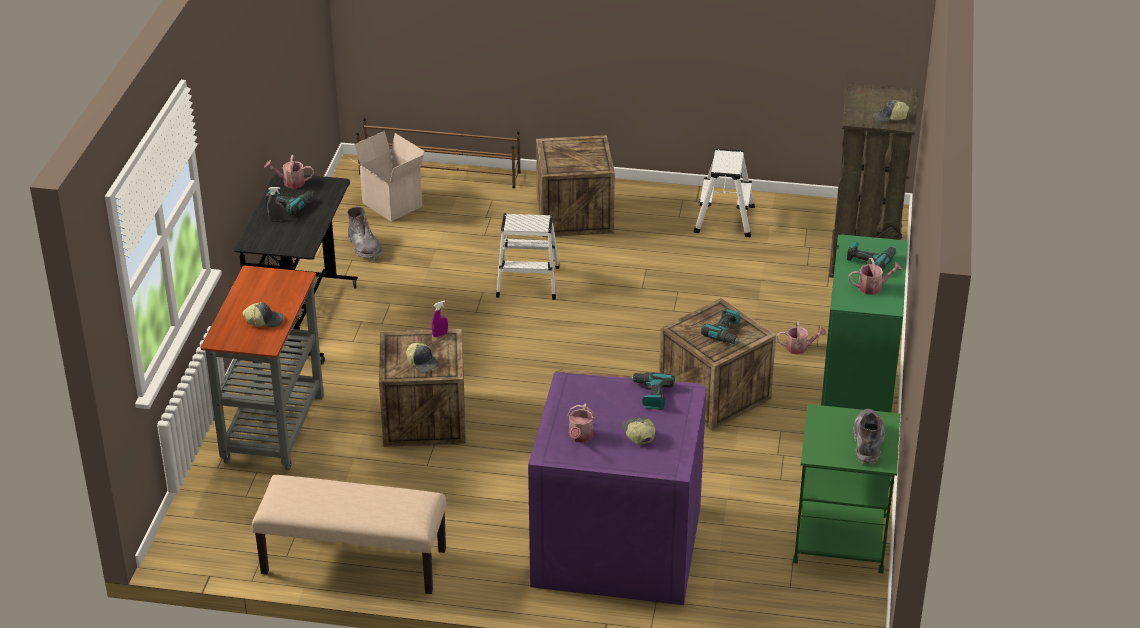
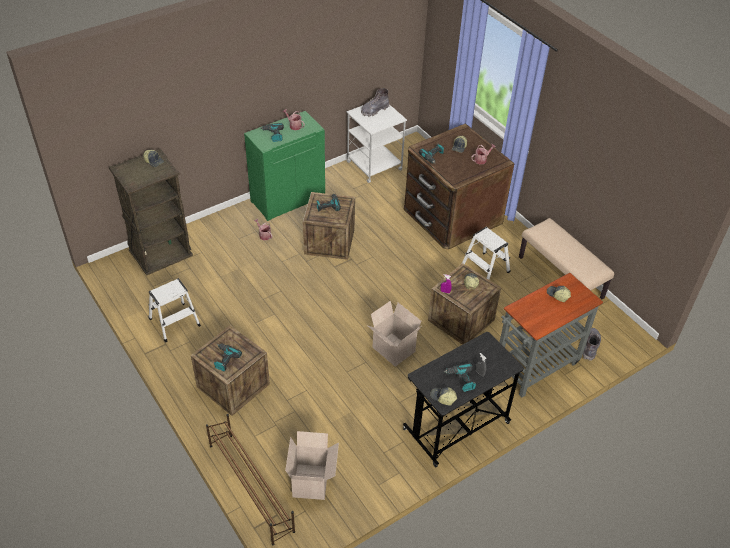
camera: 135 degrees left, 10 degrees up
(290, 182) = (443, 398): watering can -> cap
(364, 248) = (366, 456): grey boot -> grey boot (590, 346)
(463, 339) = (392, 350): none -> cardboard box
(528, 281) = (317, 360): white step ladder -> white step ladder (484, 269)
(570, 150) = (224, 359): none -> power drill
(616, 542) = (451, 216): purple dresser -> brown dresser
(840, 540) = (375, 165): green cart -> white cart

